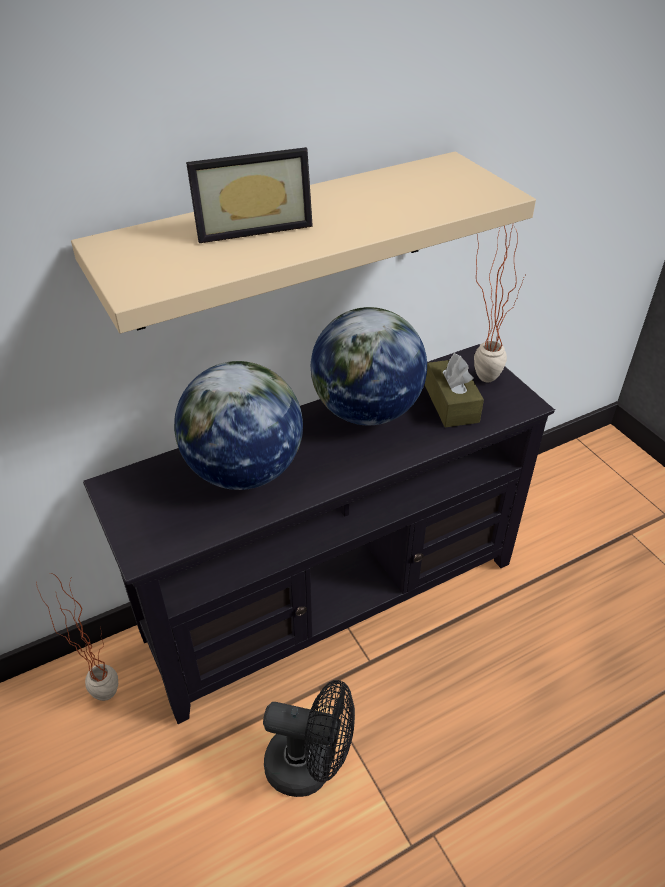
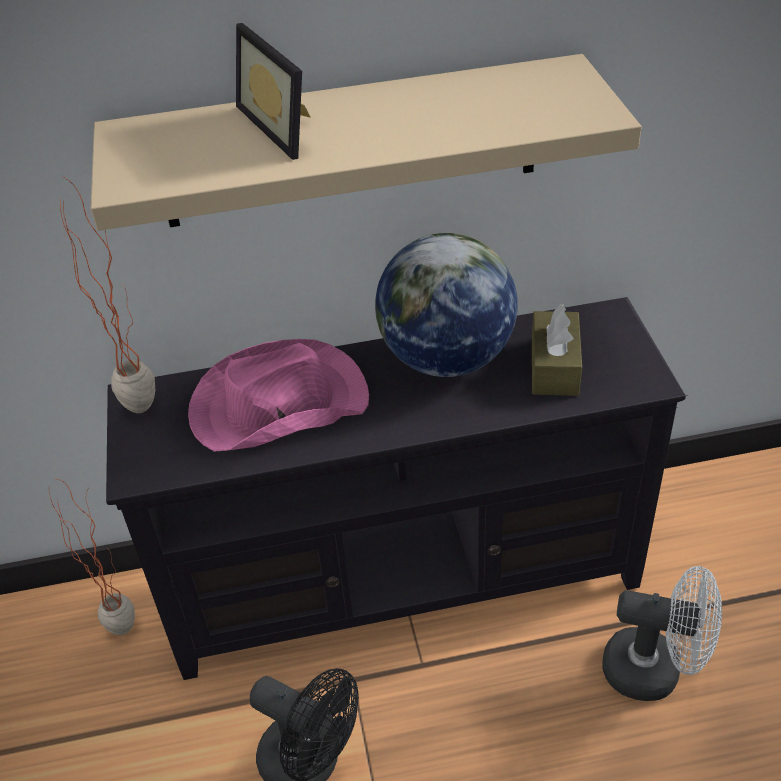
camera: 20 degrees right, 0 degrees up
(243, 471) = (277, 404): globe -> pink hat
(252, 226) = (285, 126): picture frame -> picture frame turned 60 degrees clockwise
(480, 373) = (609, 334): potted plant -> potted plant (140, 398)
(541, 624) = (654, 670): none -> white fan

